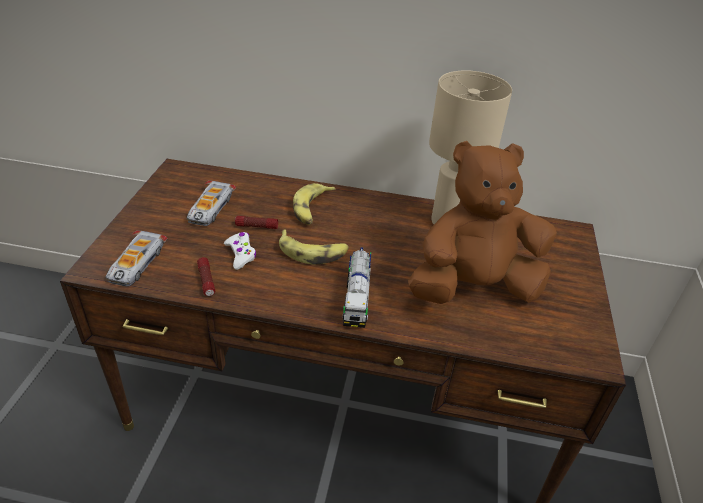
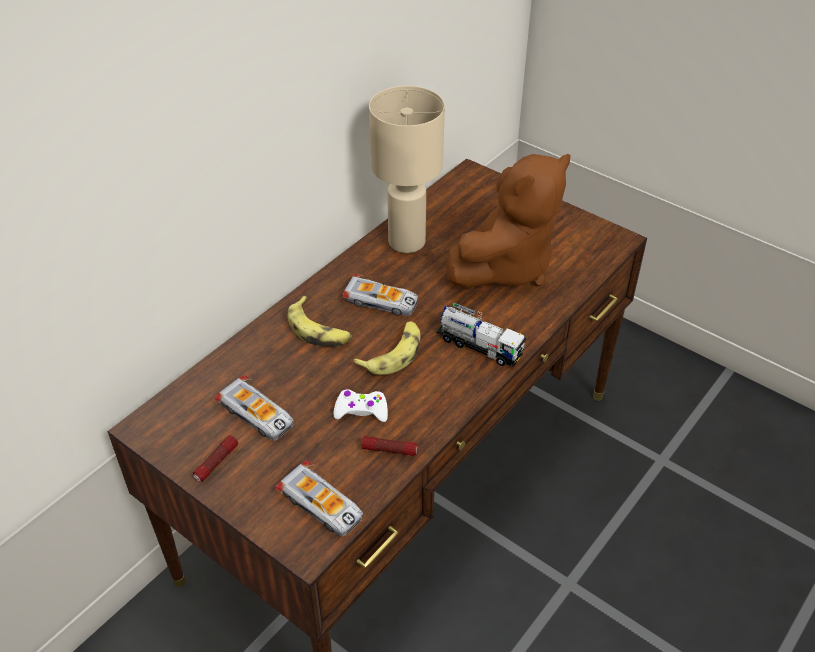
camera: 60 degrees left, 5 degrees up
(256, 226) = (320, 384): flashlight -> flashlight (216, 463)
(367, 229) = (381, 301): none -> toy car
(473, 287) = (506, 267): brown plush toy -> brown plush toy turned 150 degrees counterclockwise

